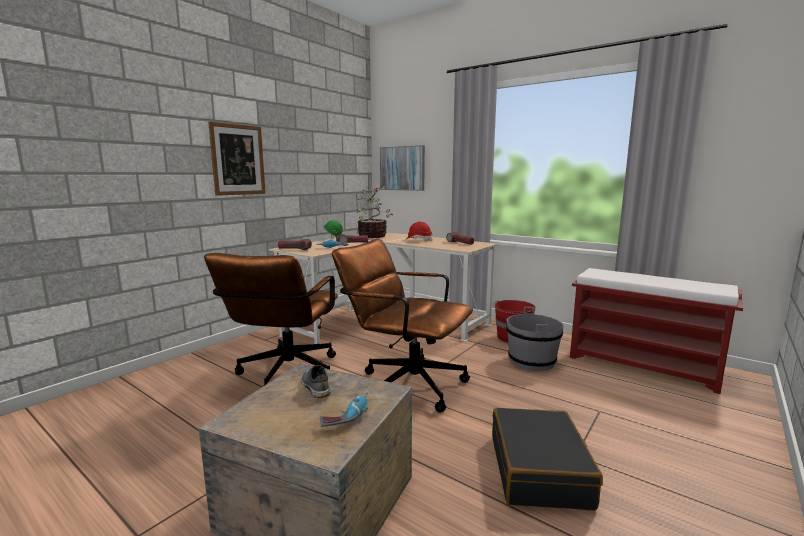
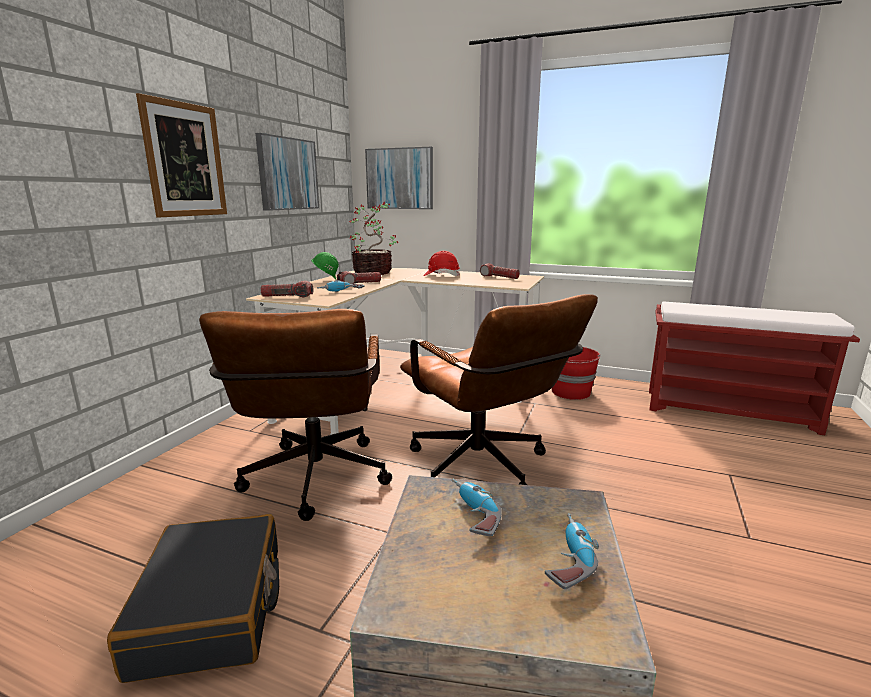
camera: 15 degrees left, 5 degrees up
(315, 166) = (288, 174): none -> picture
(315, 387) = (471, 515): grey shoe -> power drill
(404, 382) = (485, 470): brown office chair -> brown office chair turned 135 degrees counterclockwise
(531, 361) = (613, 420): grey bucket -> none
(539, 470) = (728, 567): black suitcase -> black suitcase (212, 609)

